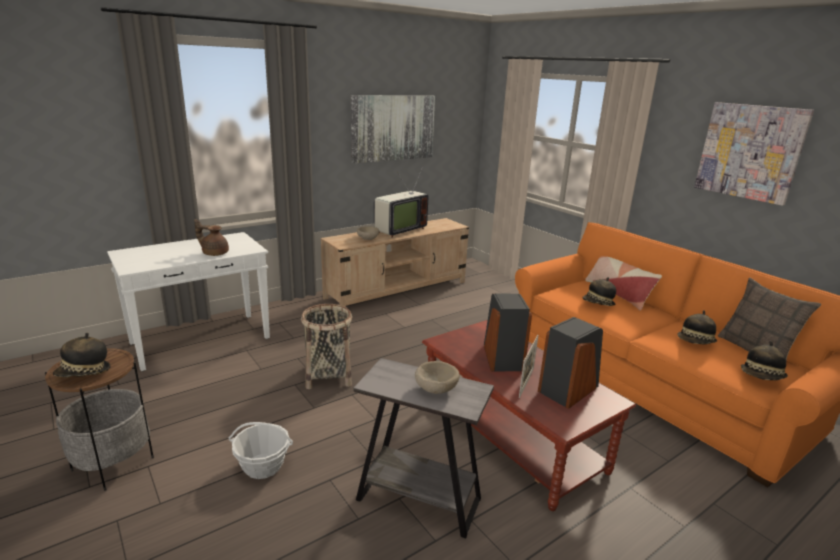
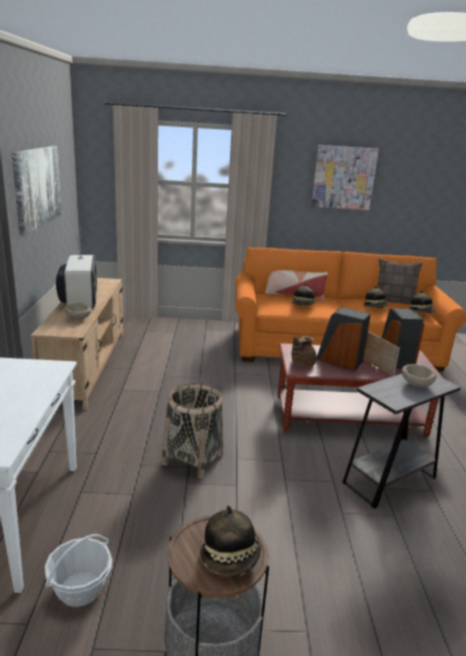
camera: 55 degrees left, 0 degrees up
(214, 253) = (34, 389): brown teapot -> brown teapot (301, 363)
(263, 466) = (298, 544): basket -> basket (80, 588)

